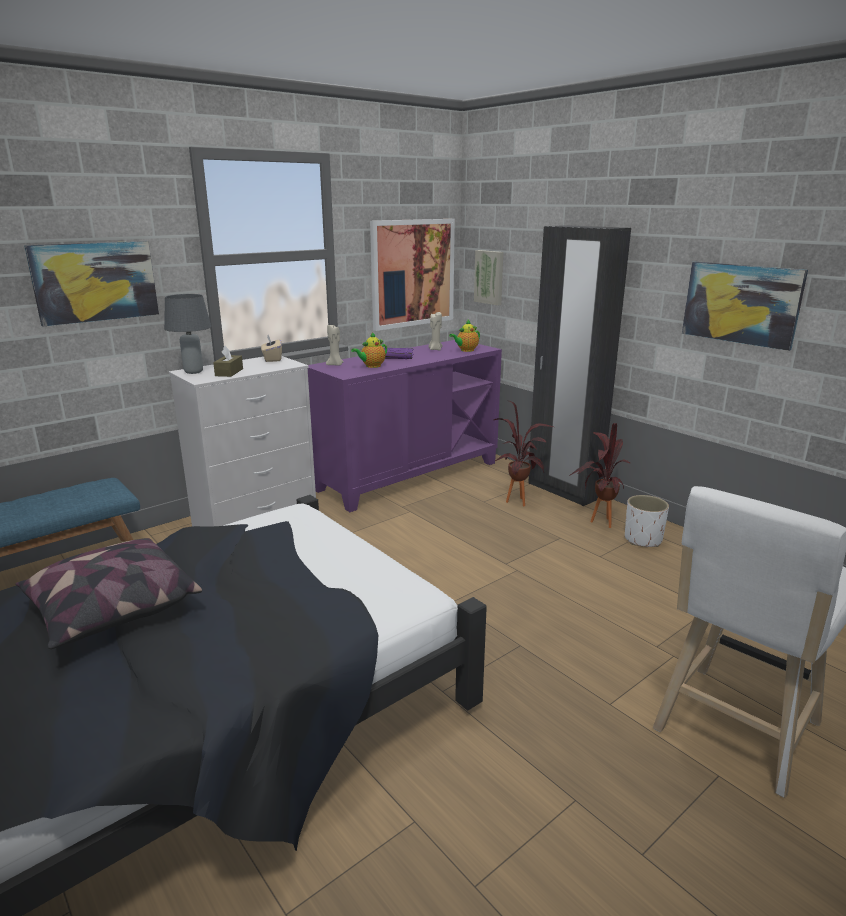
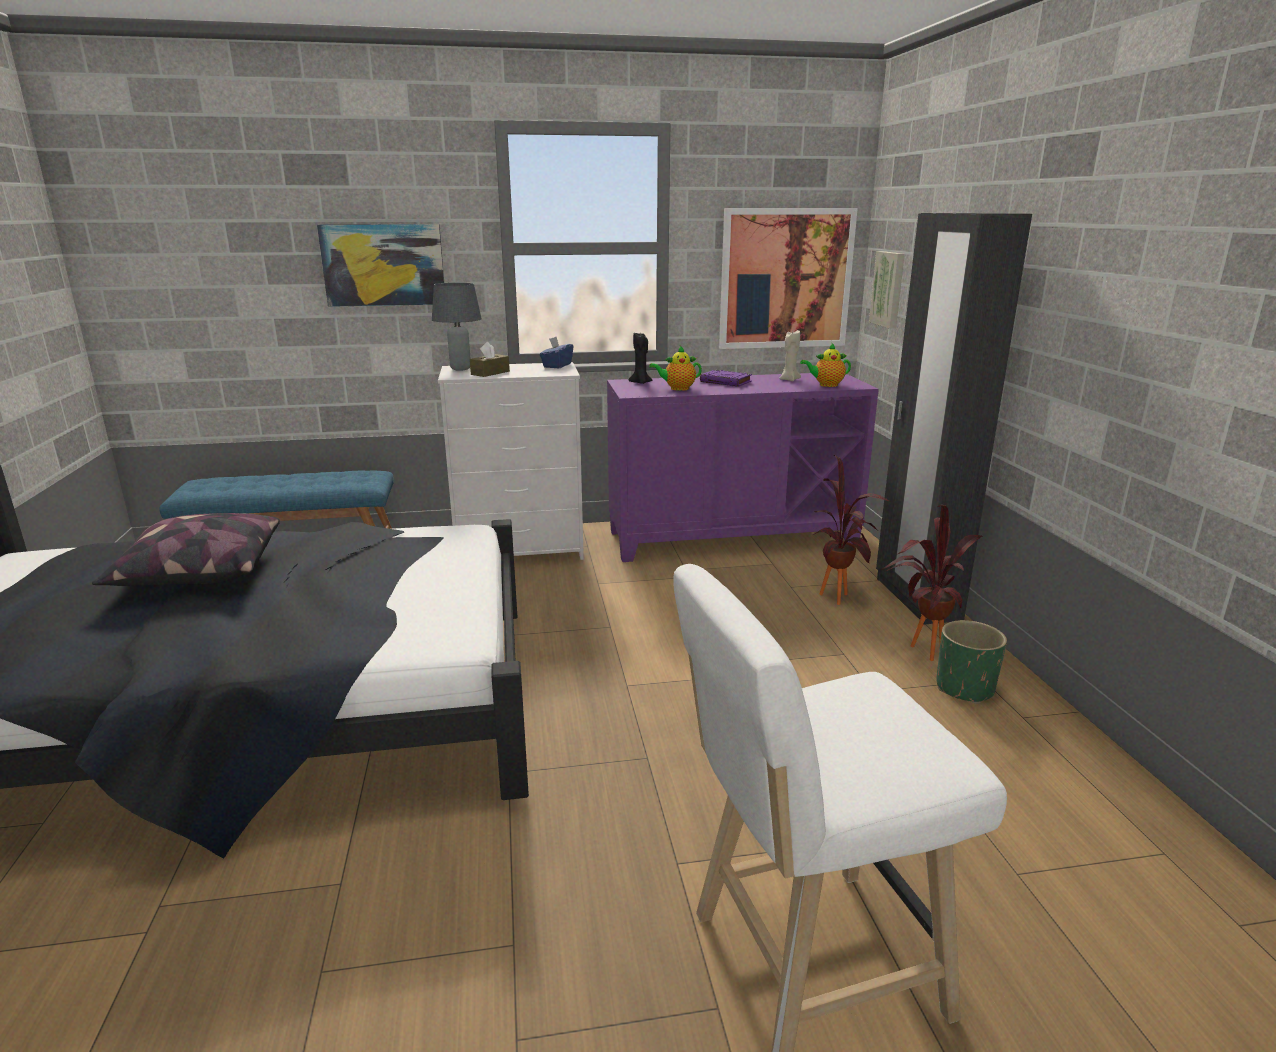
camera: 30 degrees right, 0 degrees up
(272, 359) = (557, 365): beige tissue box -> blue tissue box
(335, 365) = (640, 383): beige candle -> black candle
(643, 539) = (964, 688): white planter -> green planter
(741, 304) = (1159, 337): picture -> none

